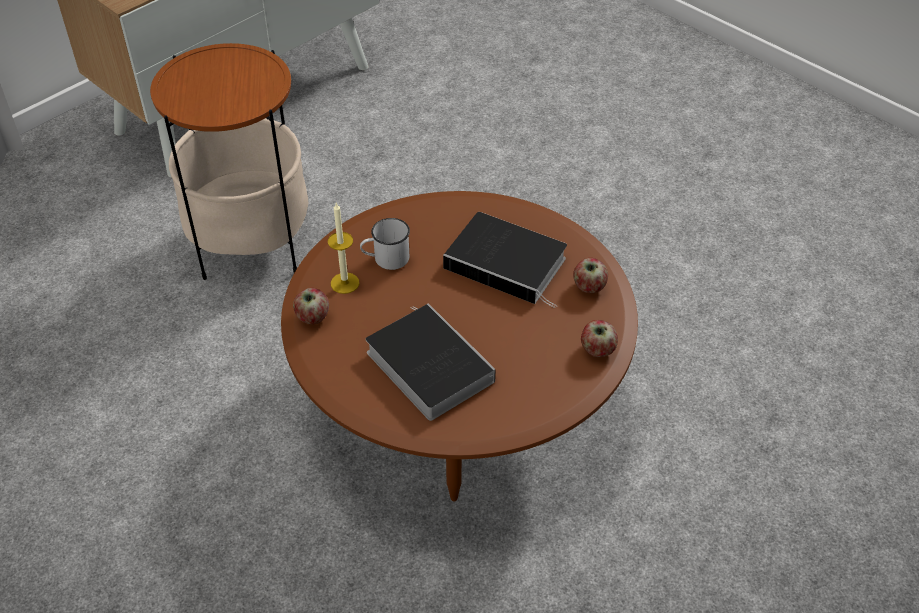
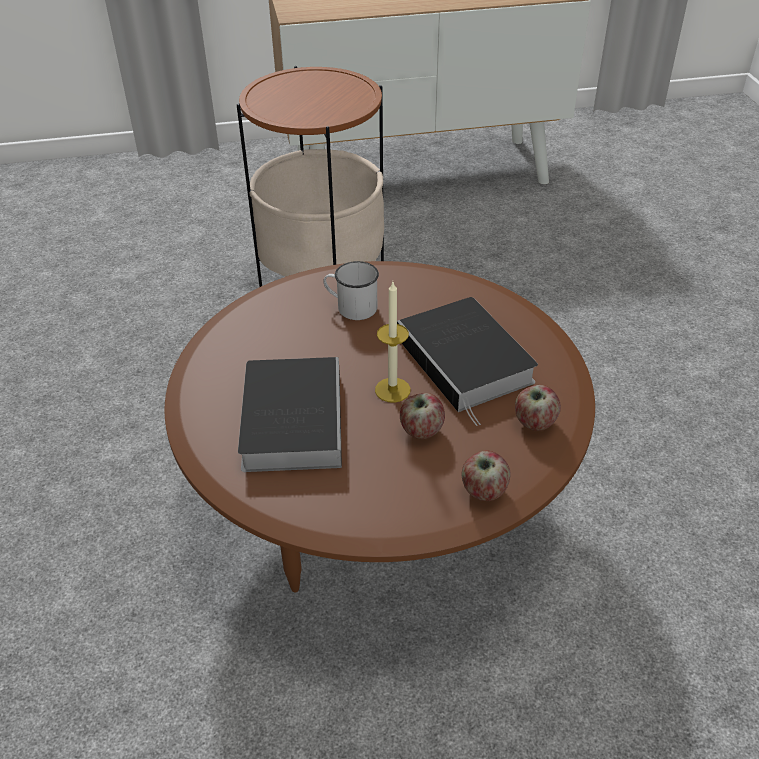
camera: 35 degrees right, 5 degrees down
(312, 317) = (235, 327): apple -> apple (421, 430)
(345, 283) = (293, 311): candle -> candle (392, 390)

